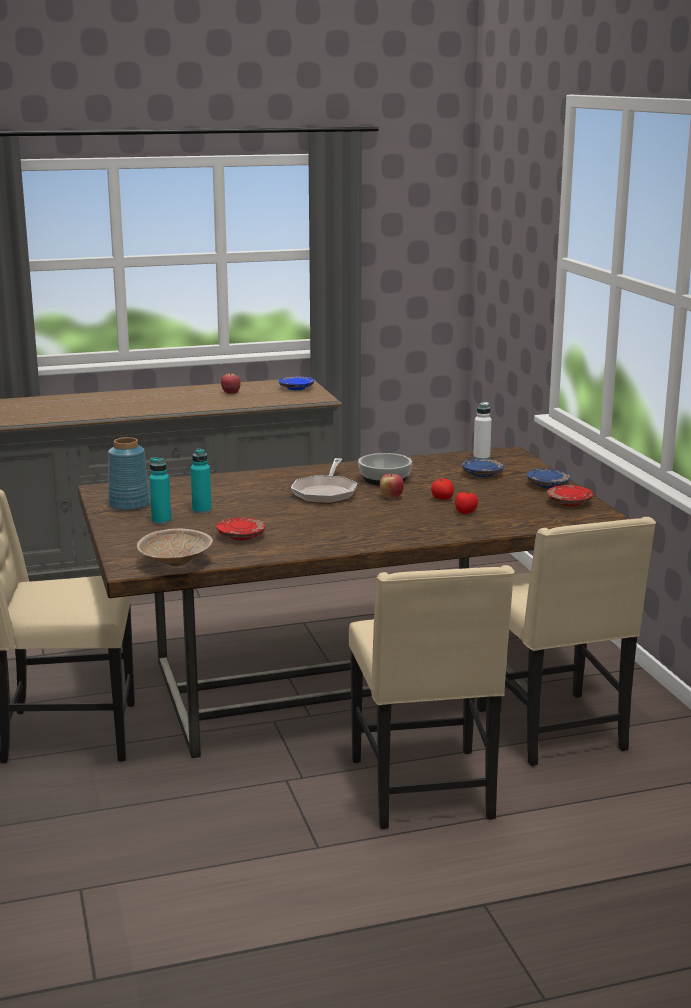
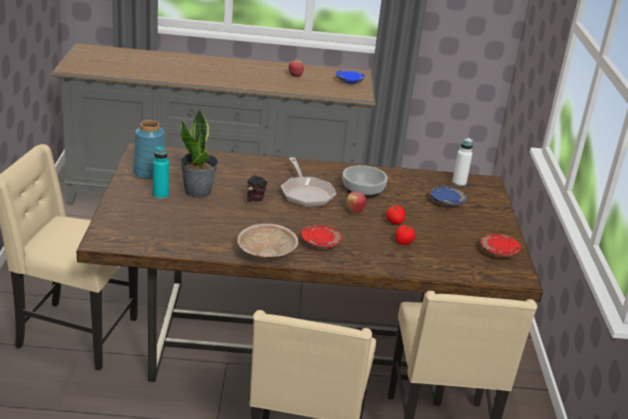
camera: 15 degrees right, 10 degrees up
(175, 563) = (138, 243): beige bowl -> beige bowl (266, 254)
(201, 510) = (198, 191): turquoise bottle -> potted plant
(241, 536) = (208, 226): red plate -> red plate (320, 243)
(272, 507) = (254, 200): none -> mug
(325, 493) = (306, 193): frying pan -> frying pan turned 45 degrees counterclockwise
(548, 485) = (494, 227): blue plate -> none

